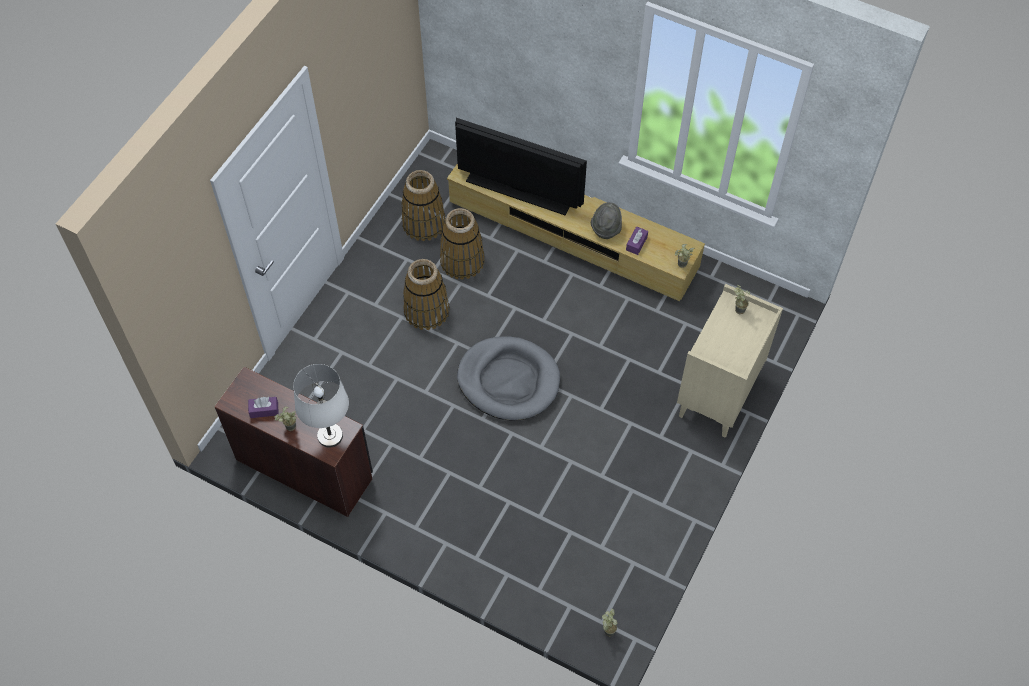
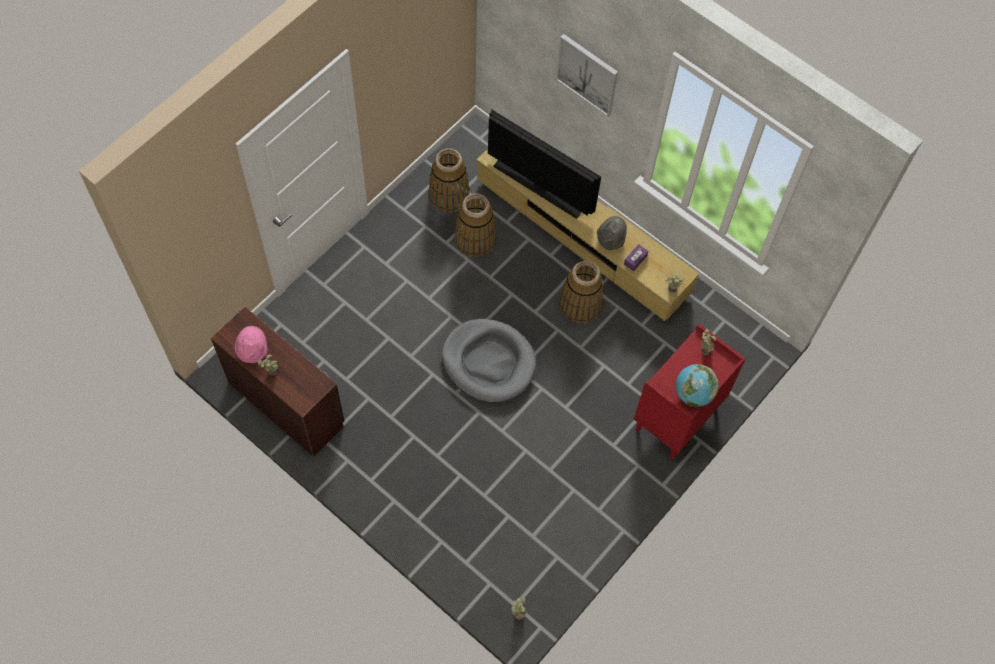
camera: 10 degrees right, 5 degrees up
(264, 410) = (253, 351): purple tissue box -> pink hat
(330, 436) = (305, 388): white table lamp -> none
(426, 310) = (431, 279): basket -> basket (580, 304)
(552, 56) = (587, 74): none -> picture
(717, 396) = (676, 419): beige cabinet -> red cabinet
(739, 355) = (693, 394): none -> globe

